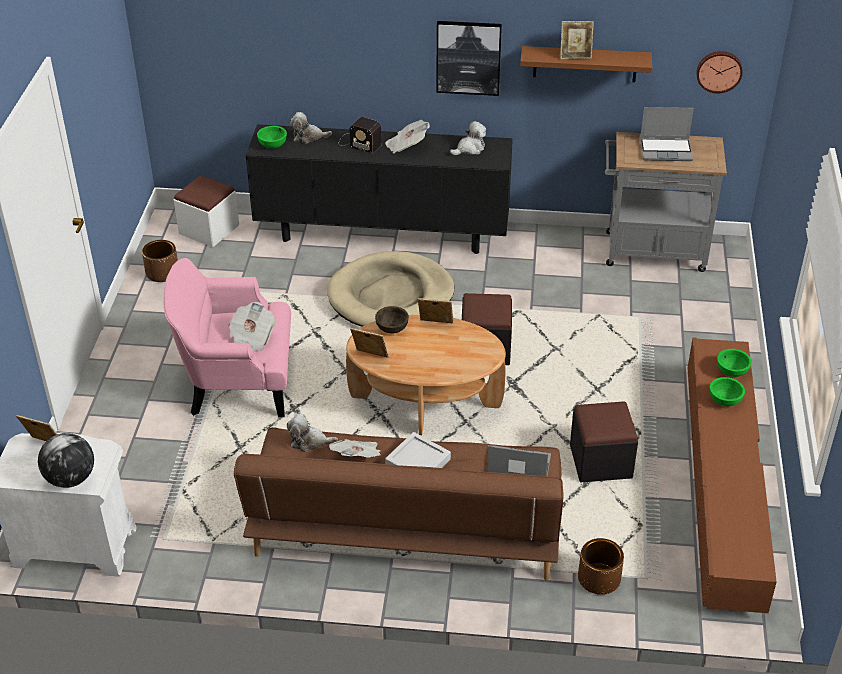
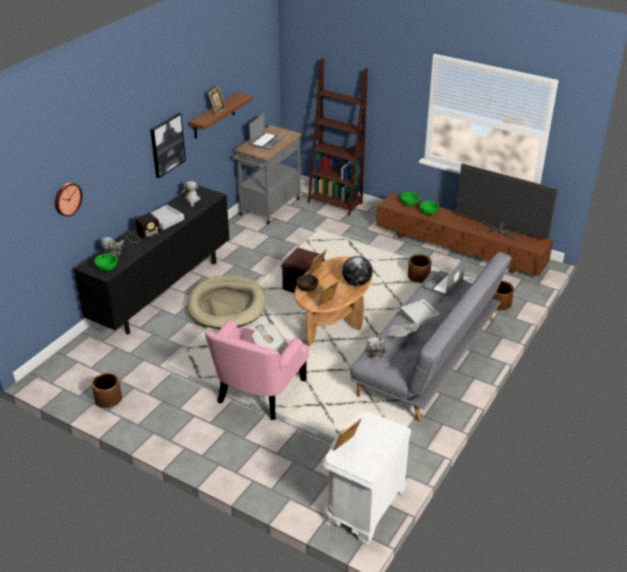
camera: 65 degrees left, 5 degrees down
(70, 479) = (387, 439): globe -> globe (357, 283)
(209, 229) = (80, 364): white ottoman -> none
(406, 146) = (165, 220): newspaper -> grey tray
(406, 527) = (429, 356): brown sofa -> grey sofa
(600, 461) = (418, 277): black ottoman -> brown planter
(719, 71) = (261, 87): wall clock -> wall clock (67, 199)
(729, 310) = (335, 203): none -> brown bookcase
(743, 502) = (500, 231): none -> television

